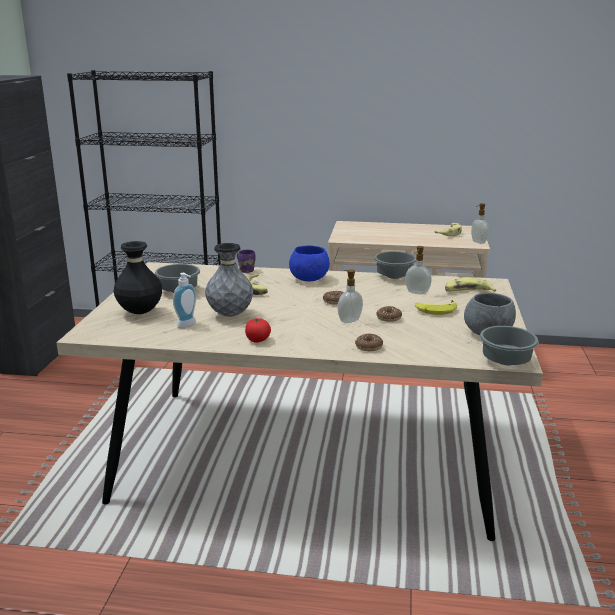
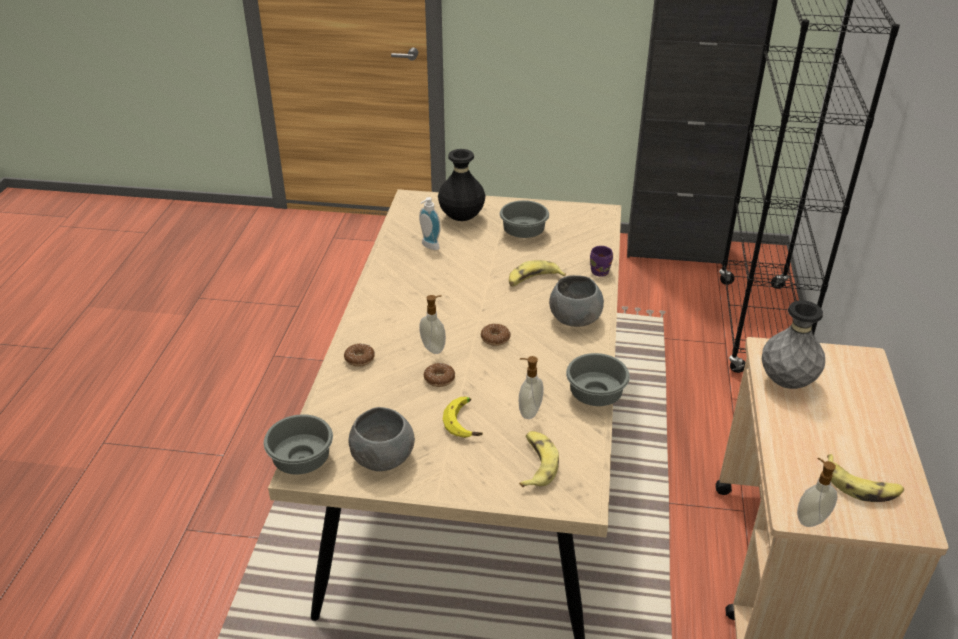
camera: 90 degrees right, 15 degrees up
(230, 315) = (453, 268): grey vase -> grey vase (786, 382)
(258, 340) = (387, 288): tomato -> none
(308, 279) = (574, 319): blue bowl -> grey bowl

